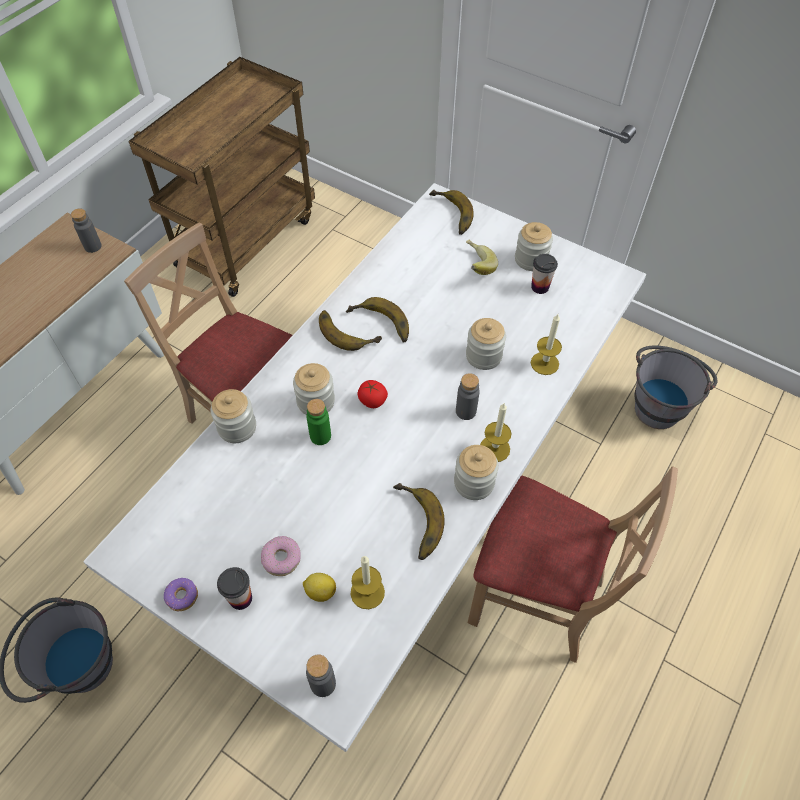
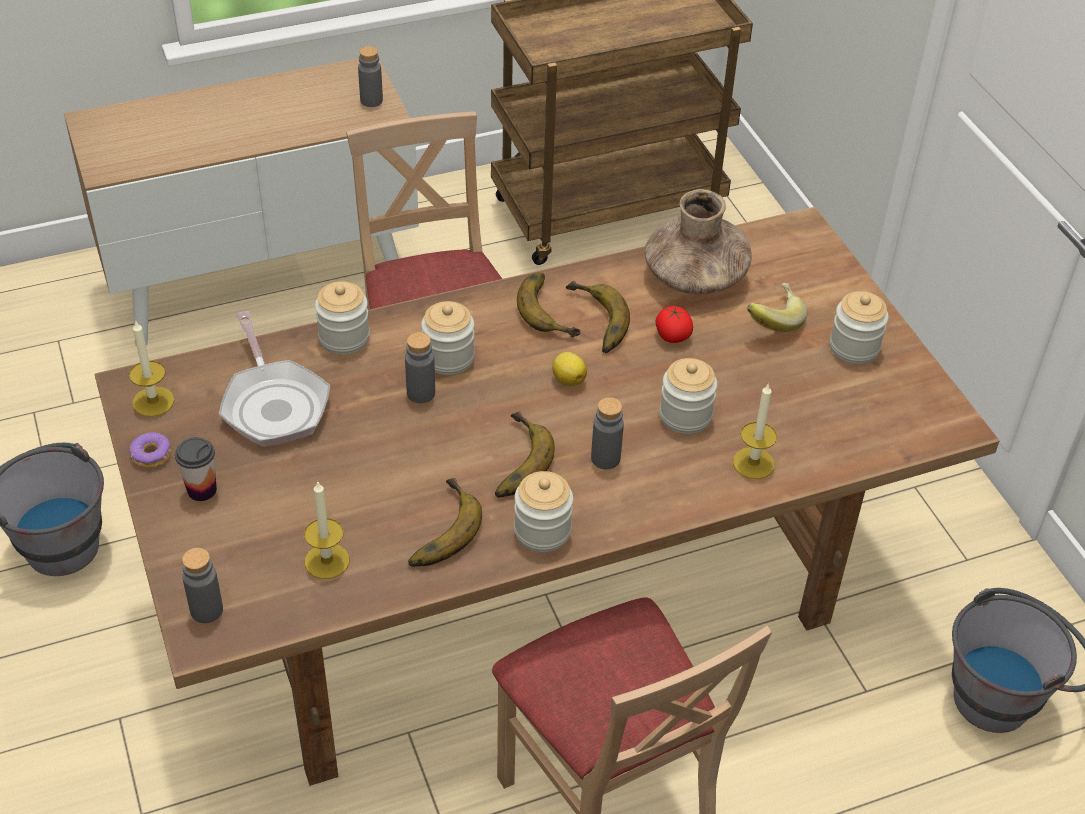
camera: 35 degrees right, 10 degrees down
(232, 503) = (273, 404): none -> frying pan
(281, 558) = (273, 479): donut -> none
(320, 436) = (421, 393): green bottle -> grey bottle
(320, 591) = (282, 531): lemon -> lemon (568, 379)
(372, 401) = (510, 390): tomato -> tomato (672, 336)
(399, 499) = (537, 594): white dining table -> brown dining table
(410, 263) = (695, 277): none -> brown vase
(449, 215) = (797, 250): banana -> banana (512, 461)
(494, 448) = (601, 513): candle -> candle (153, 401)
(540, 287) = (834, 382): cup -> none

